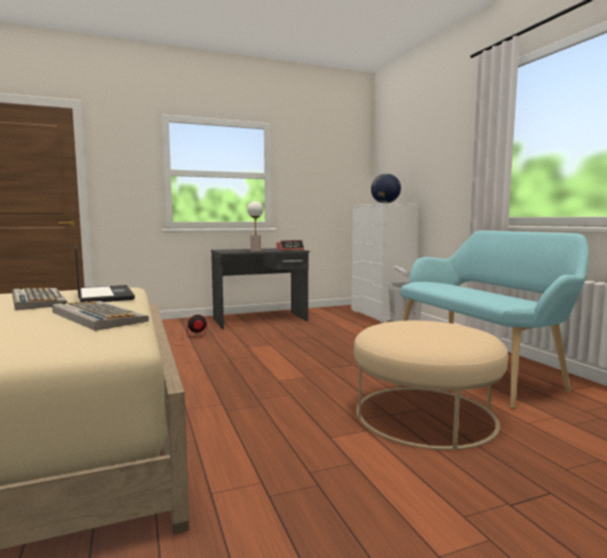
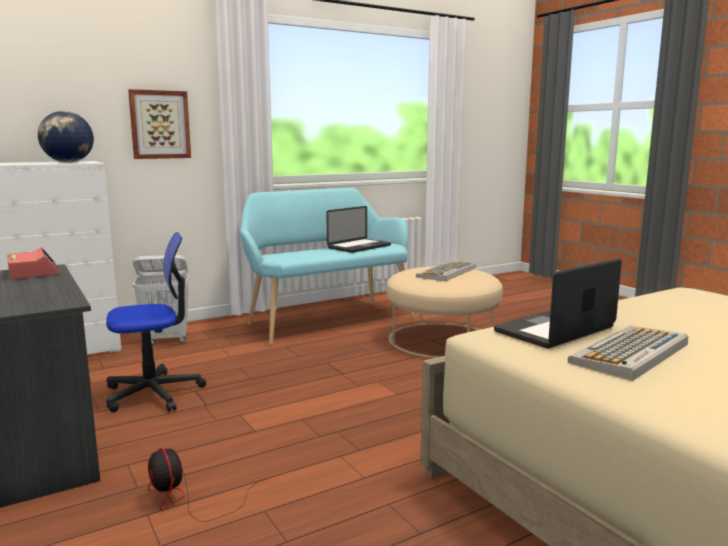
camera: 100 degrees left, 5 degrees up
(97, 316) = (645, 309): keyboard -> keyboard (447, 272)
(255, 251) = (53, 288): table lamp -> none
(310, 330) = (154, 393): none -> office chair
(451, 175) = (160, 124): none -> picture
(492, 296) = (359, 247): none -> laptop

